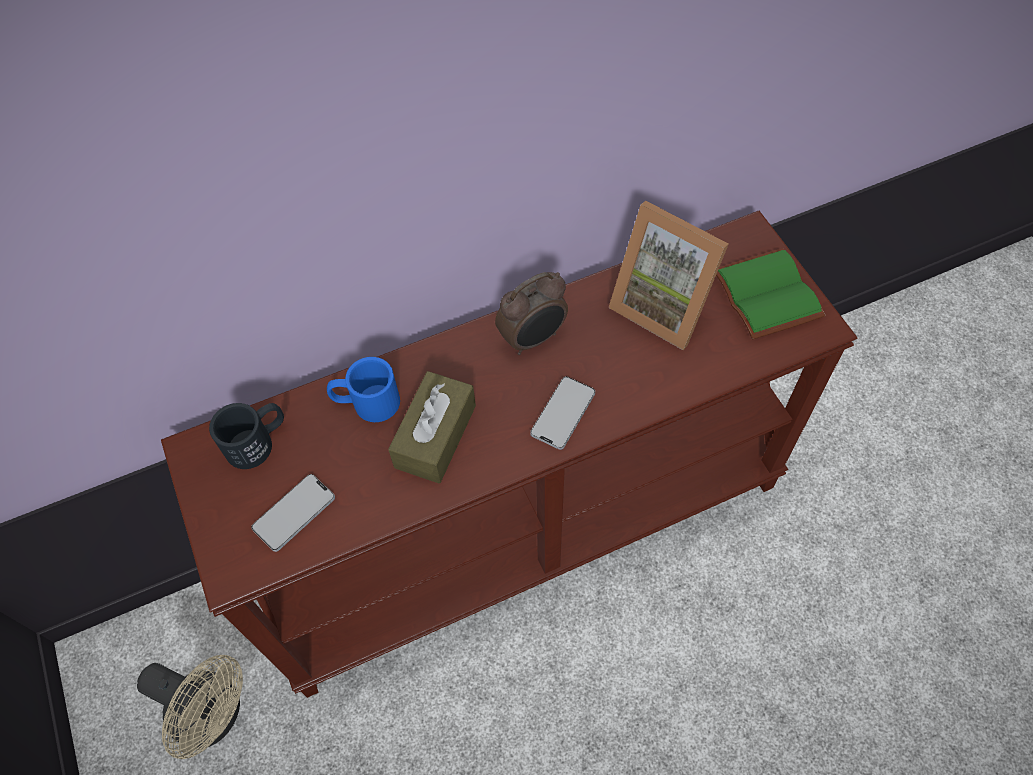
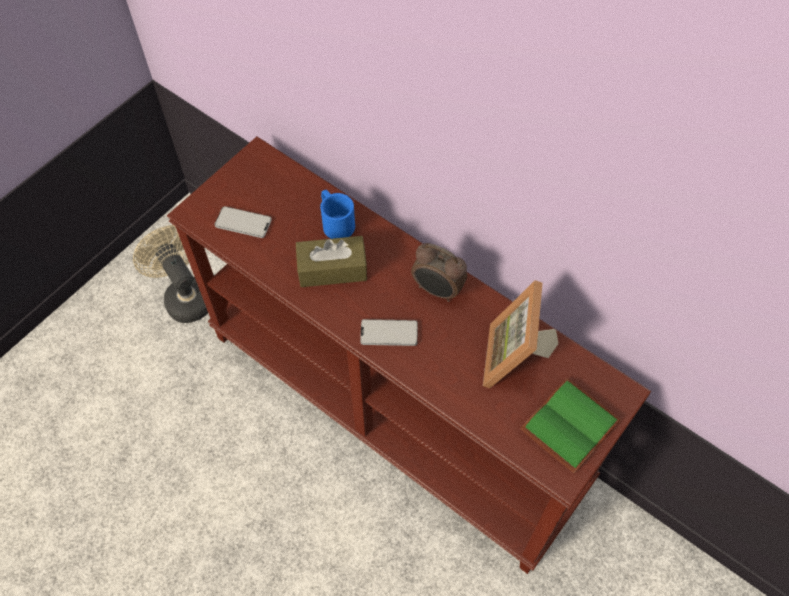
camera: 60 degrees right, 0 degrees up
(215, 715) = (185, 296): beige fan -> beige fan turned 150 degrees clockwise
(258, 441) = (279, 181): black mug -> none

